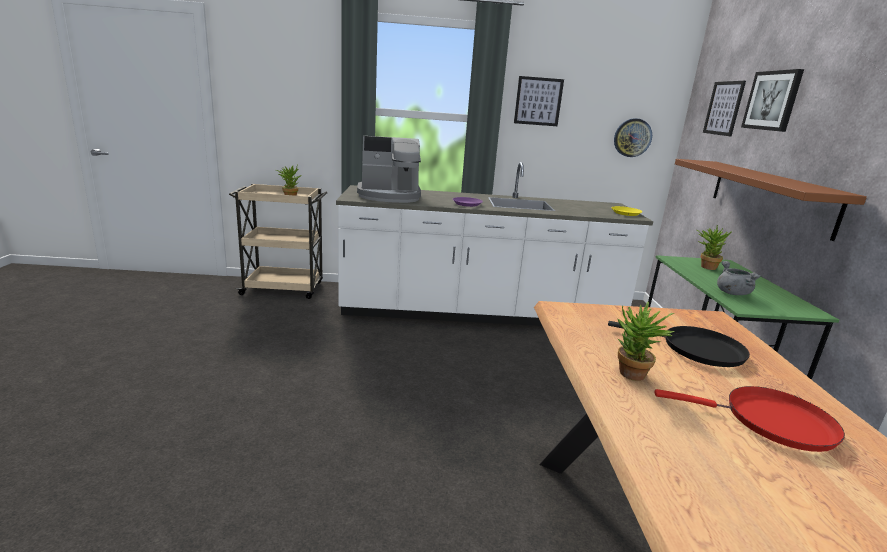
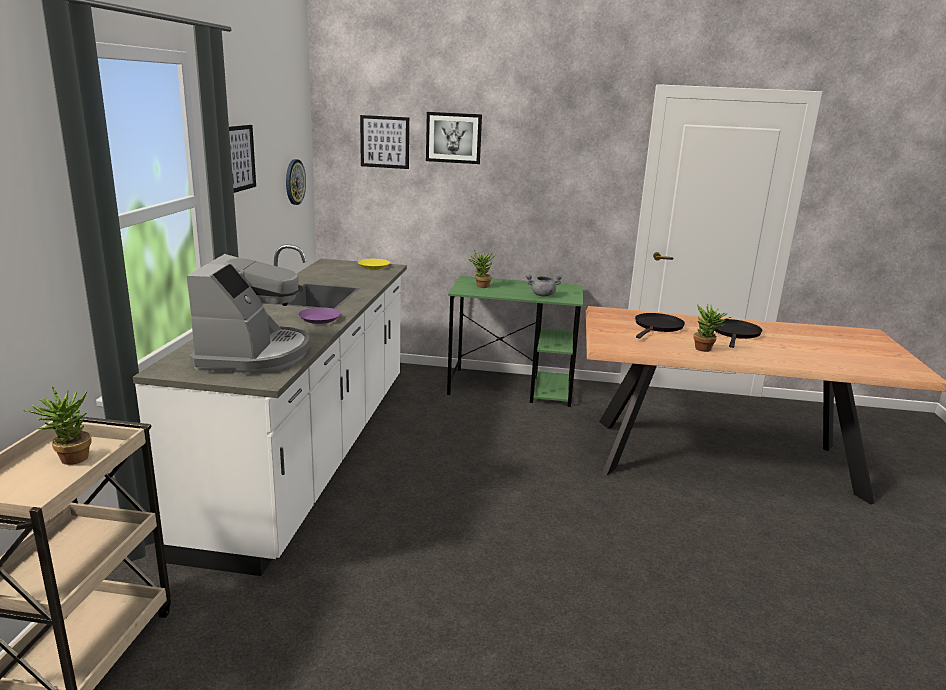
camera: 80 degrees left, 0 degrees up
(769, 195) = (481, 215): brown shelf -> none
(771, 422) = (735, 333): red frying pan -> black frying pan

